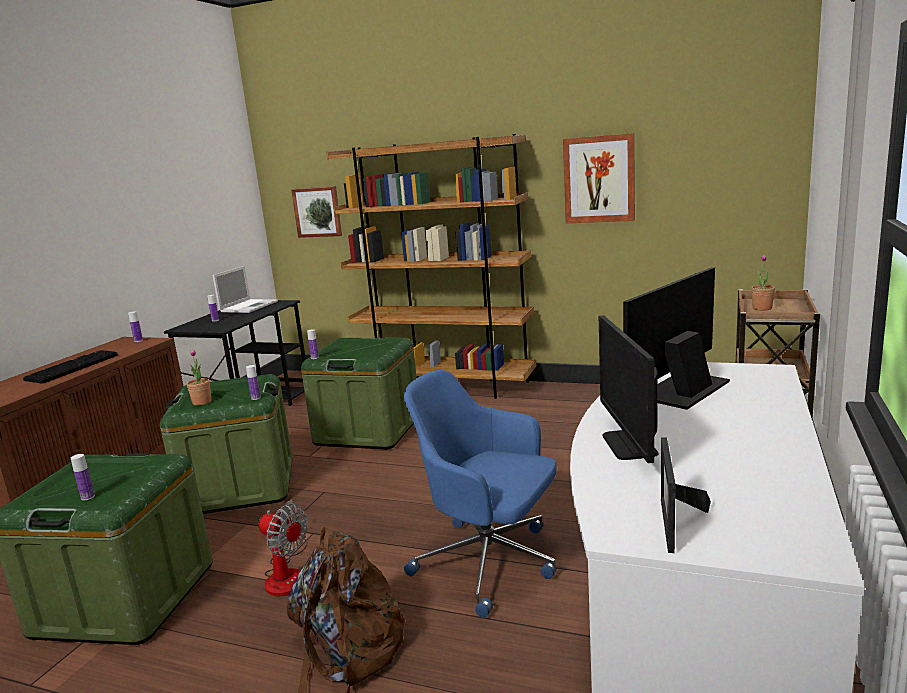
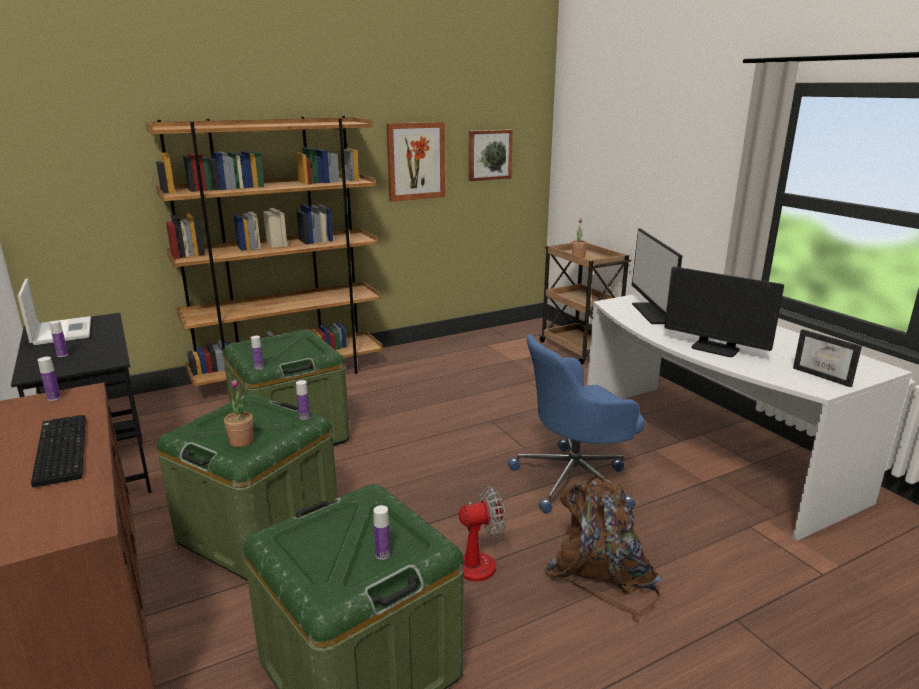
camera: 50 degrees left, 5 degrees up
(318, 212) = (92, 199): picture -> picture (489, 155)

